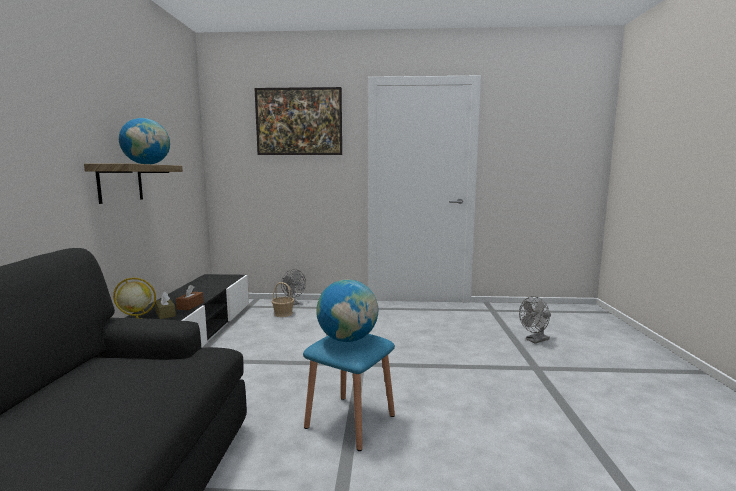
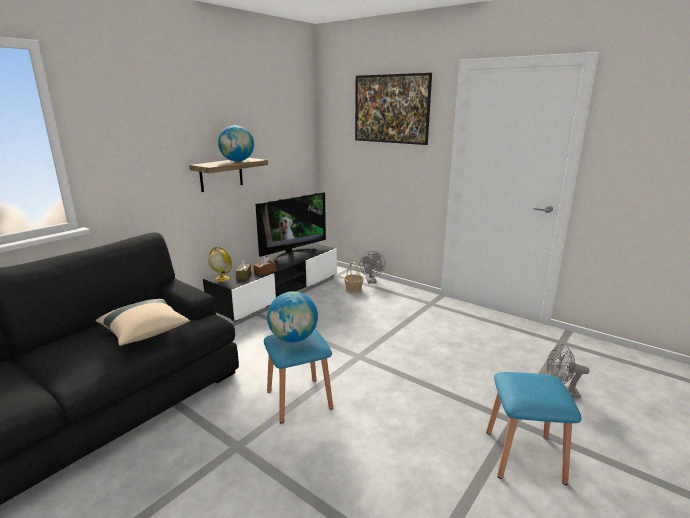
camera: 35 degrees right, 10 degrees up
(139, 386) = (145, 333): none -> beige pillow
(202, 286) = (292, 254): none -> television
(572, 387) = (524, 456): none -> blue stool

